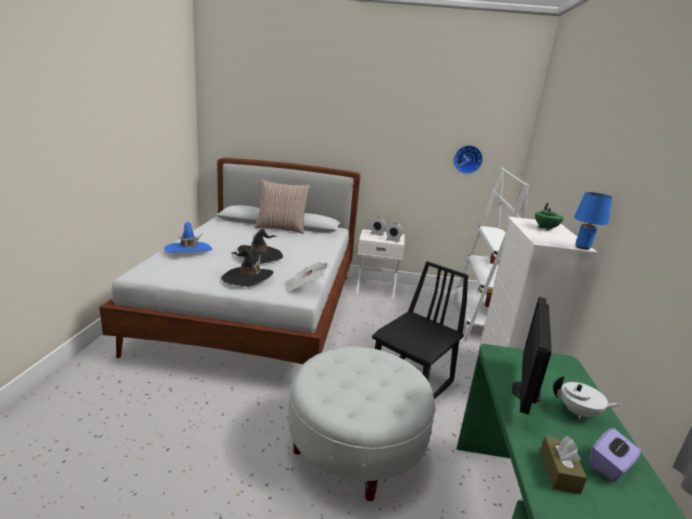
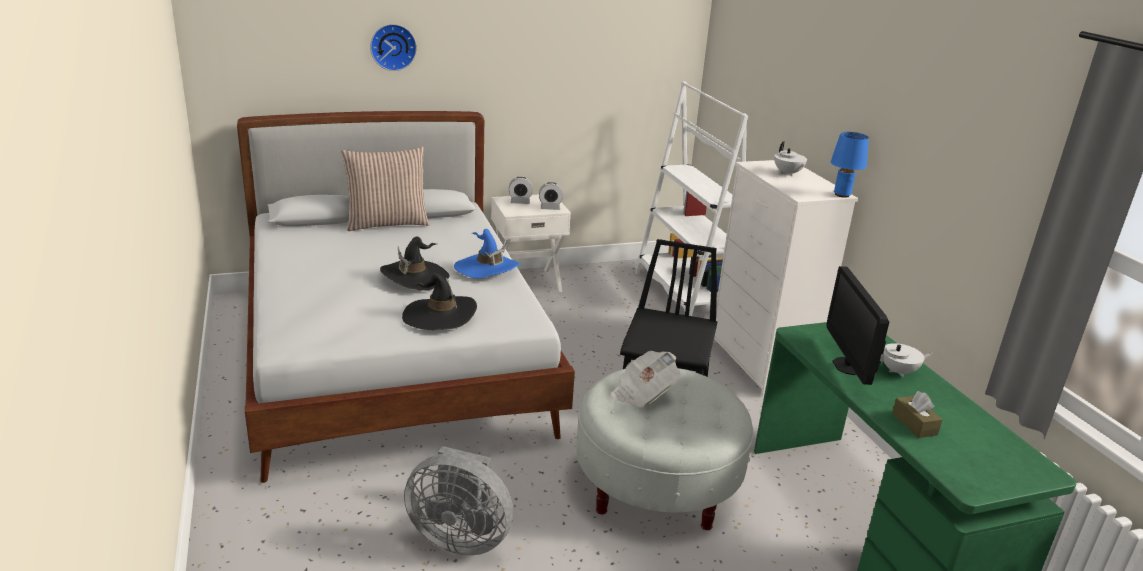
camera: 25 degrees left, 5 degrees up
(186, 433) = (460, 537): none -> grey fan
(188, 250) = (306, 293): blue hat -> blue hat (487, 269)
(304, 286) = (521, 308): newspaper -> newspaper (643, 393)
(467, 159) = (630, 72): wall clock -> wall clock (393, 46)
(545, 228) = (787, 173): green teapot -> white teapot
(610, 466) = (944, 408): purple tissue box -> none

